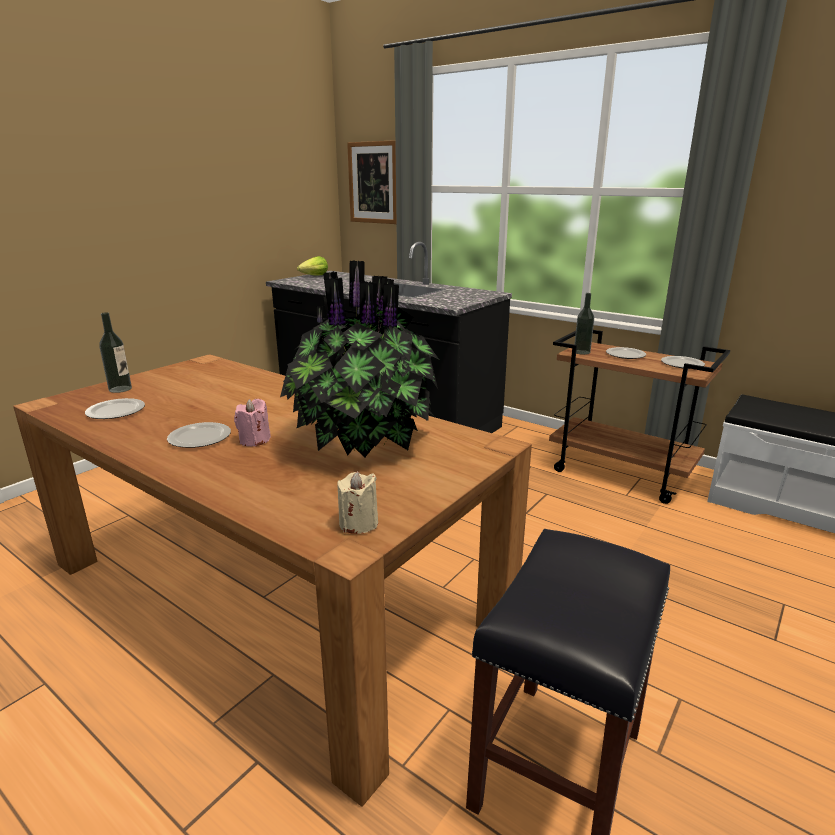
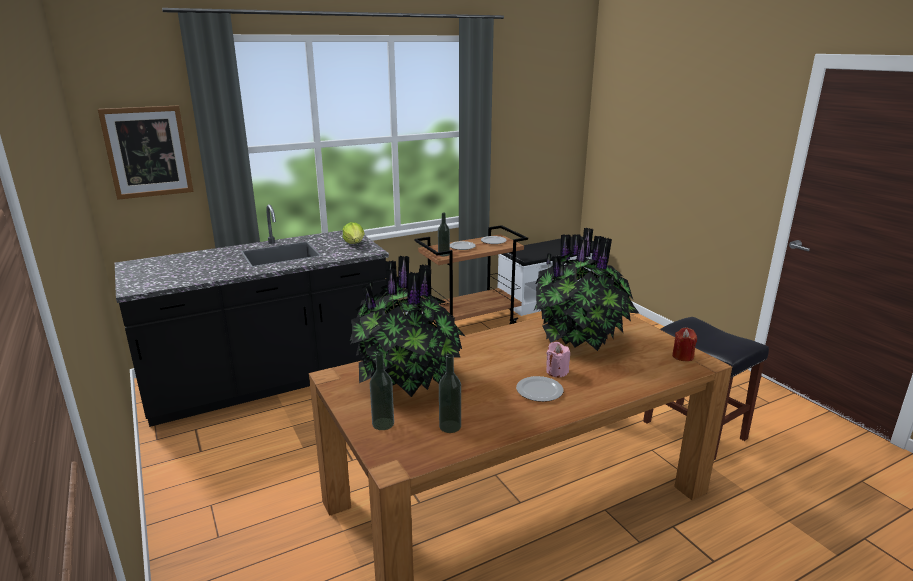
camera: 65 degrees left, 0 degrees up
(115, 411) = (450, 426): plate -> bottle
(206, 384) = (409, 380): none -> potted plant
(314, 276) = (136, 273): lettuce -> lettuce (355, 243)
(358, 523) = (682, 356): beige candle -> red candle

